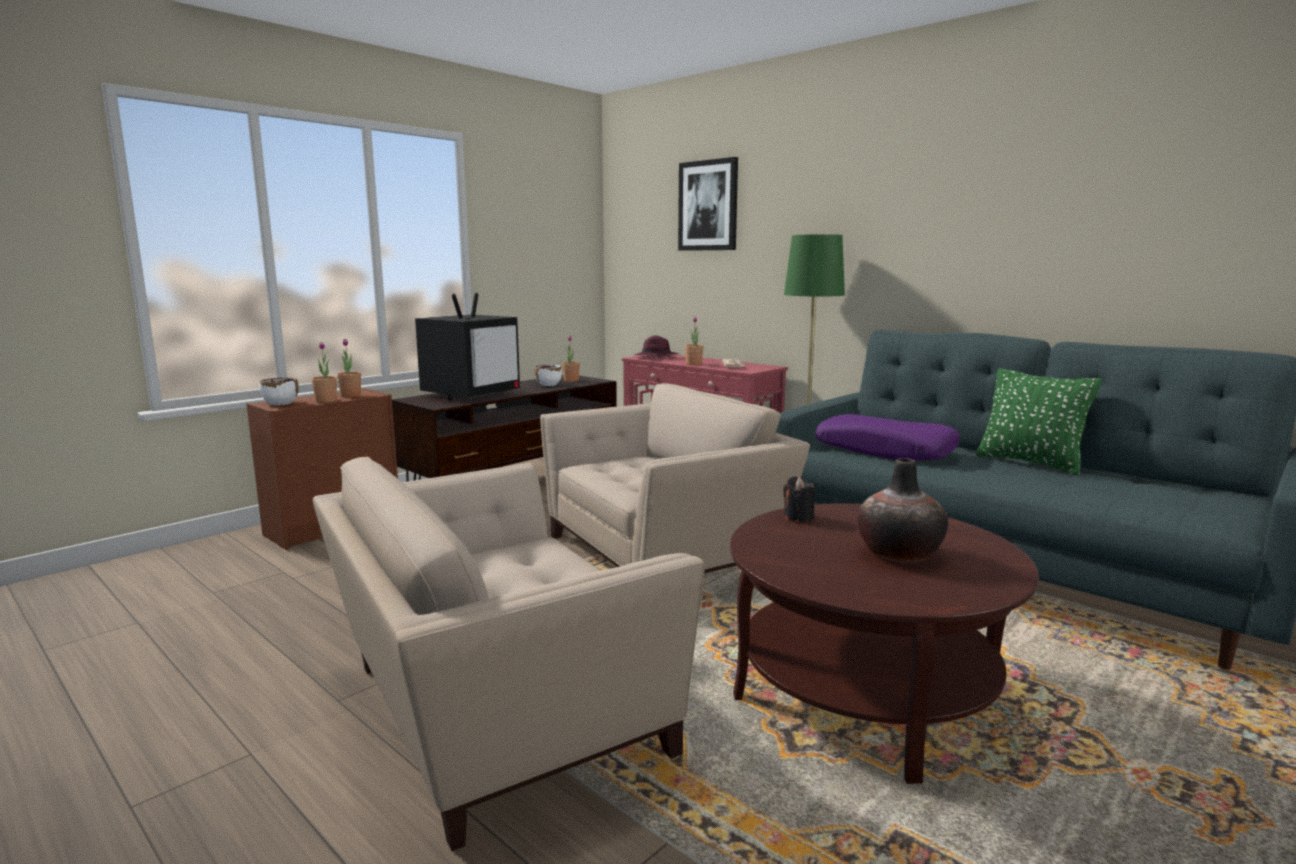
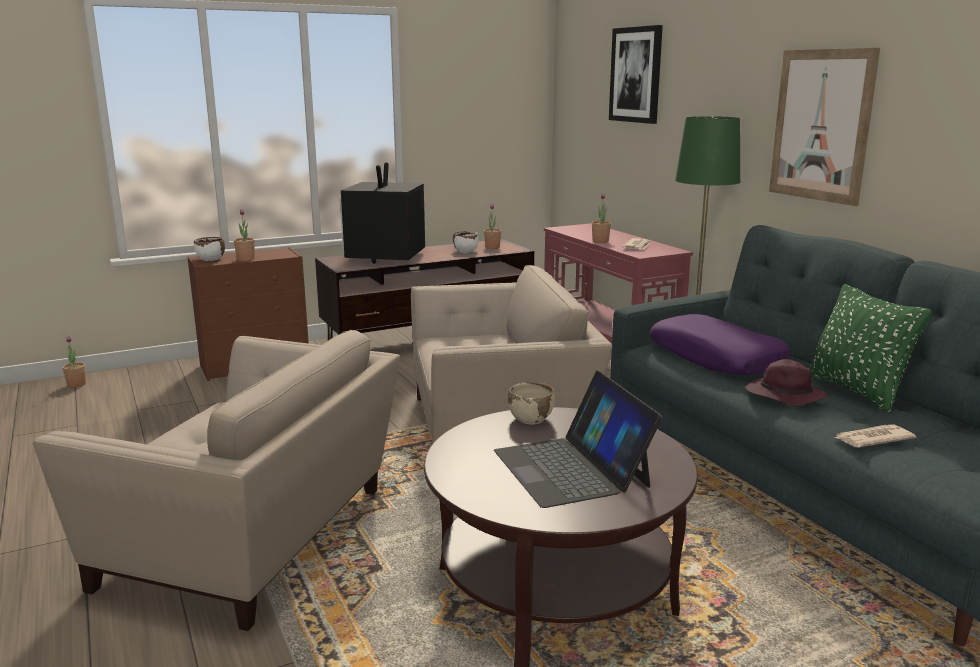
camera: 20 degrees right, 5 degrees up
(350, 395) = (270, 255): potted plant -> potted plant (76, 384)
(472, 395) = (385, 258): television -> television turned 135 degrees clockwise
(494, 711) = (255, 539): beige armchair -> beige armchair turned 150 degrees counterclockwise
(655, 358) = (575, 230): purple hat -> purple hat (783, 396)
(798, 517) = (531, 419): black candle -> beige bowl
(899, 554) = (571, 468): vase -> laptop
(926, 236) = (821, 125): none -> picture
(1099, 495) = (872, 439): none -> newspaper

